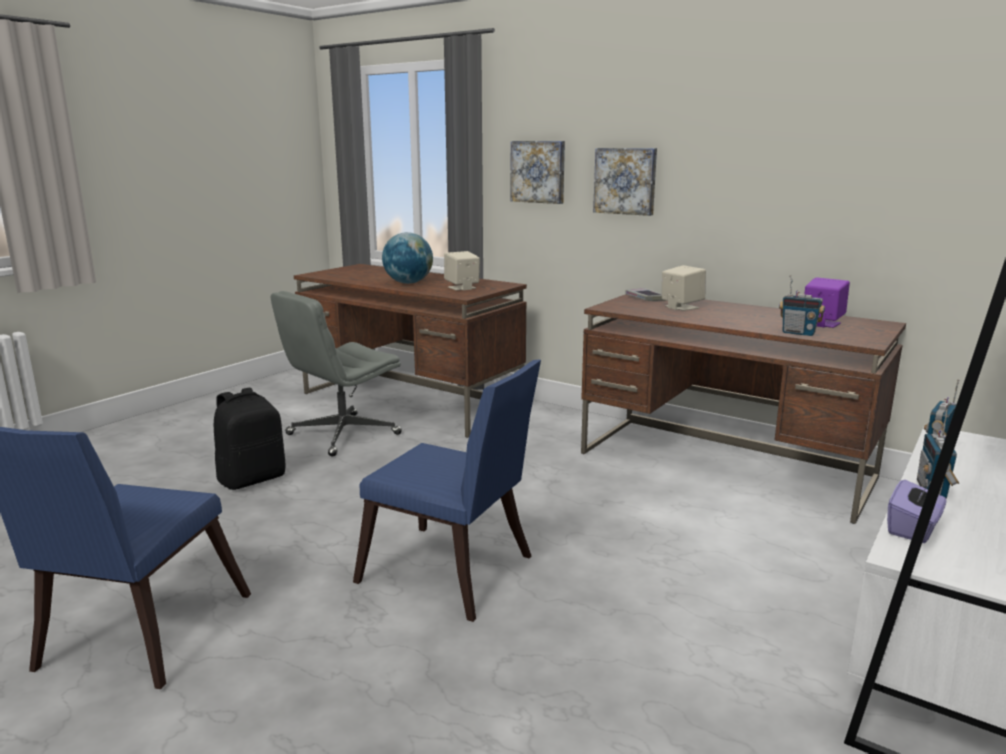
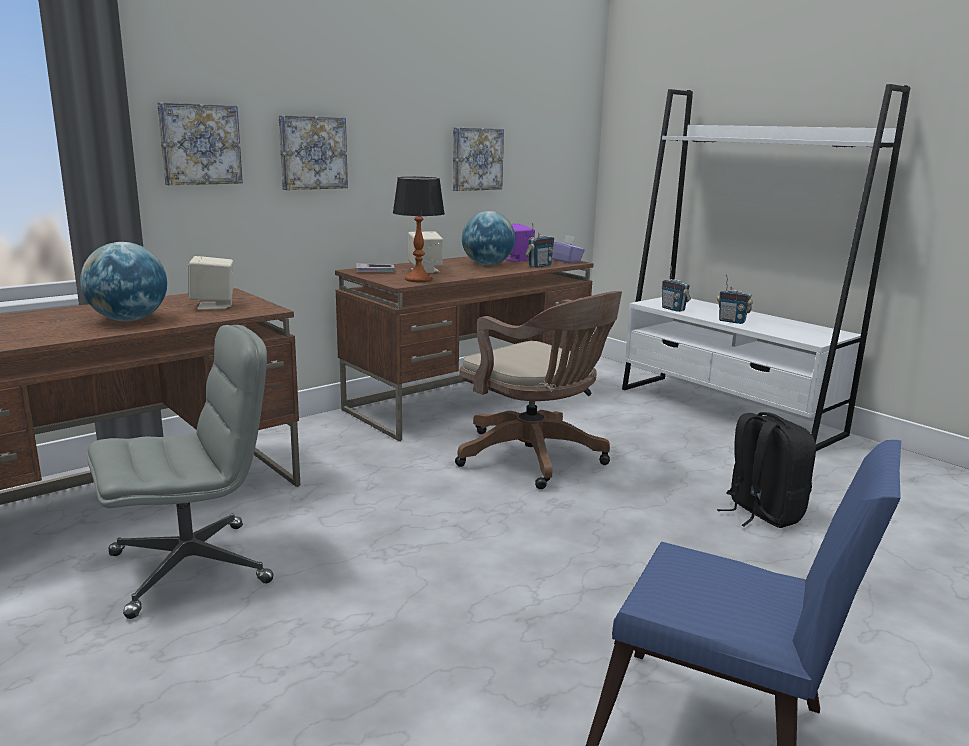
camera: 75 degrees left, 0 degrees up
(252, 479) = (294, 654): black backpack -> black backpack (761, 513)
(342, 435) = (192, 567): grey office chair -> grey office chair turned 90 degrees counterclockwise
(453, 575) = (618, 534): blue chair -> none
(600, 517) = (536, 458): none -> brown office chair
(631, 309) = (418, 280): none -> table lamp
(760, 318) = (487, 264): none -> globe
(829, 195) = (476, 159): none -> picture
(913, 529) = (782, 333): purple tissue box -> purple tissue box (566, 261)

